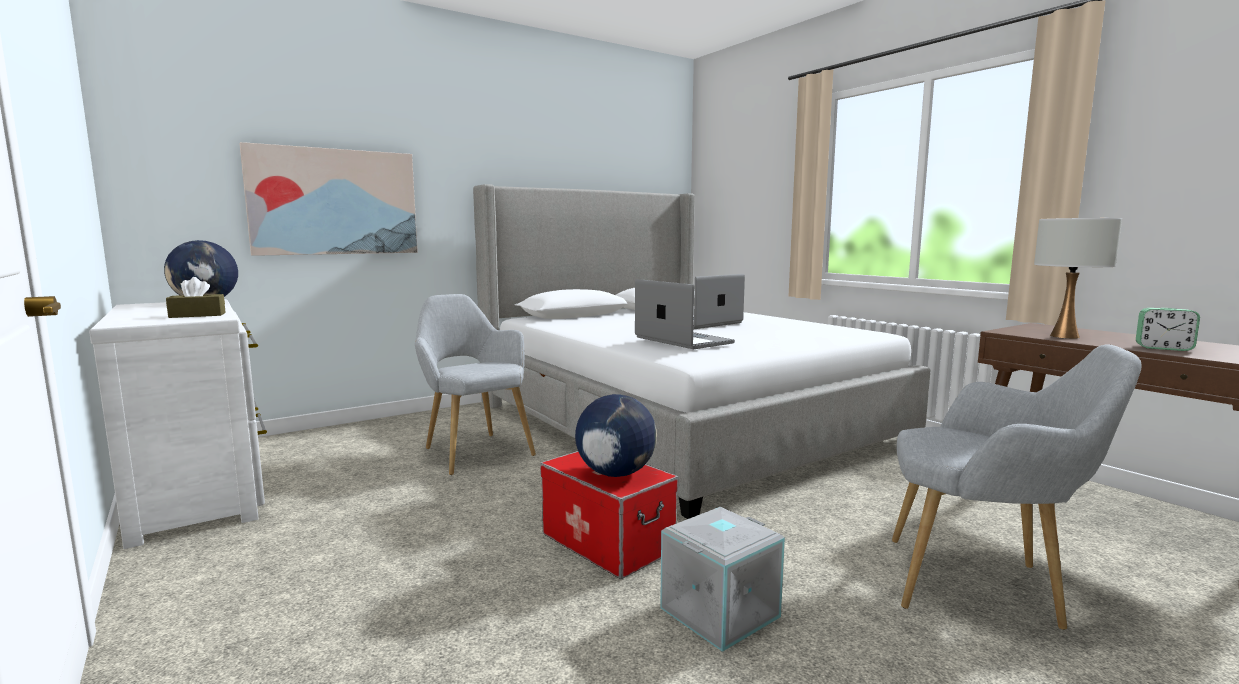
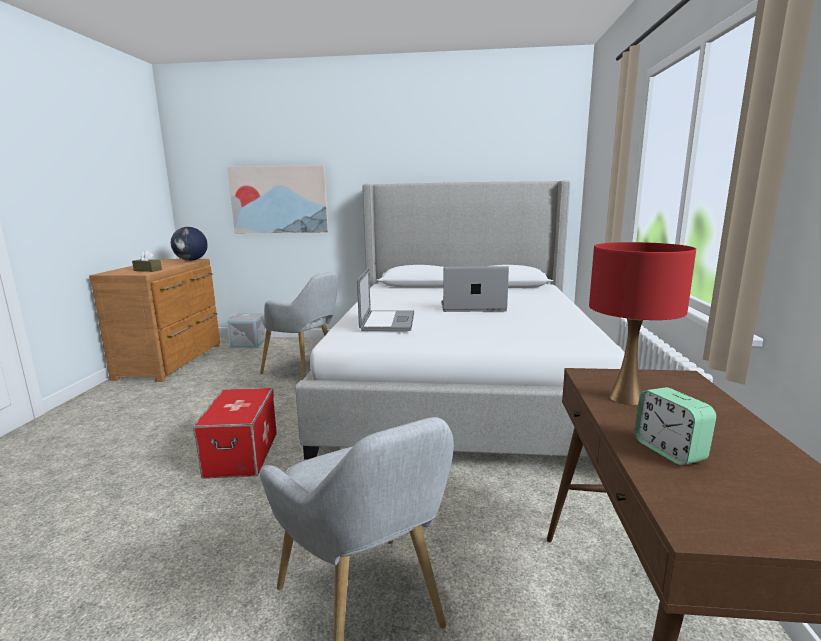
camera: 40 degrees right, 5 degrees up
(201, 492) = (173, 361): white dresser -> brown dresser
(473, 450) = (305, 371): grey armchair -> grey armchair turned 120 degrees clockwise
(615, 473) = (231, 409): globe -> none
(719, 611) = (196, 523): grey storage box -> grey storage box (249, 343)
(1064, 336) = (625, 398): white table lamp -> red table lamp

